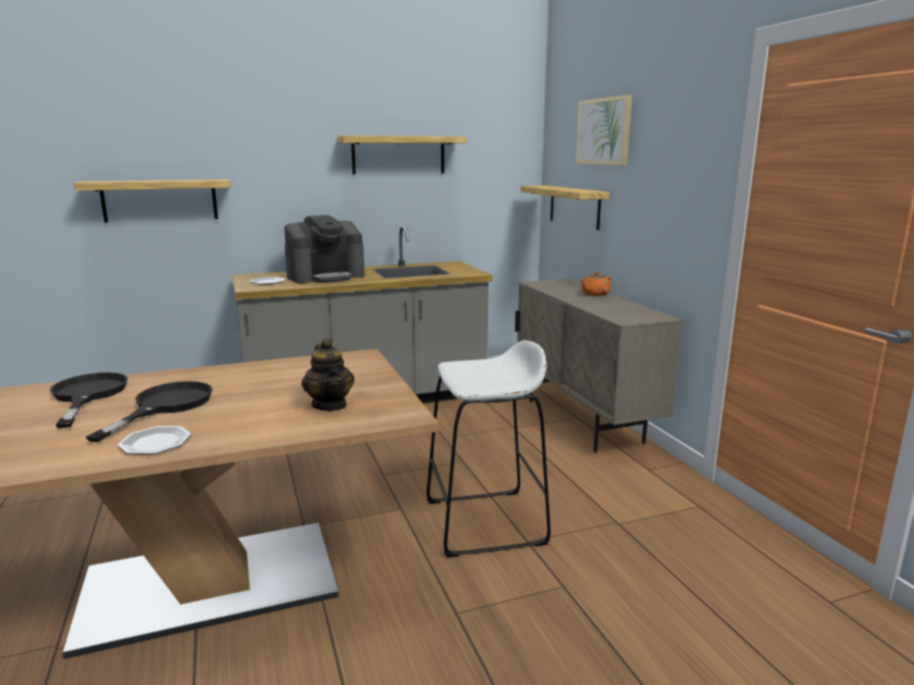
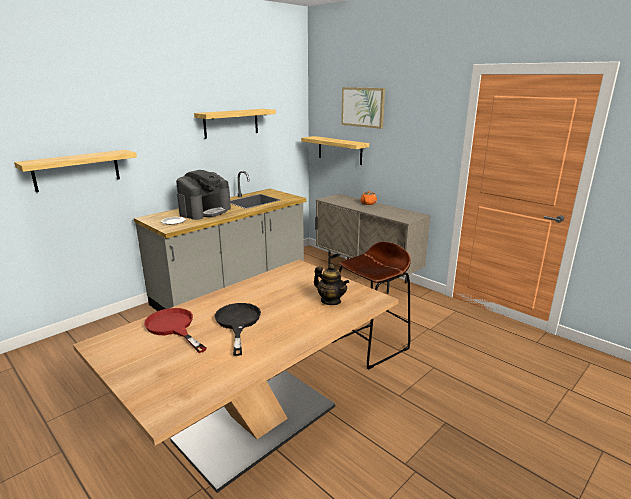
camera: 25 degrees left, 5 degrees up
(87, 395) = (173, 327): black frying pan -> red frying pan
(156, 443) = (274, 347): plate -> none
(485, 522) = (370, 345): white stool -> brown stool

